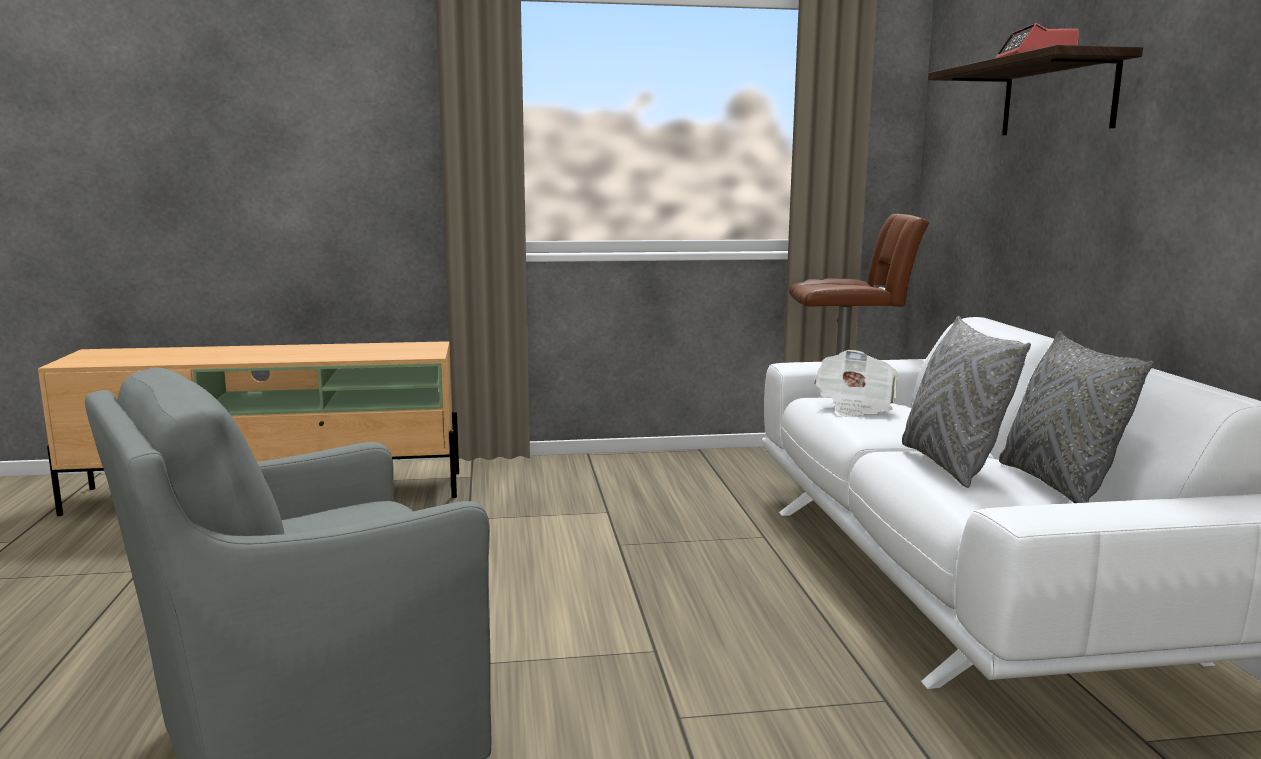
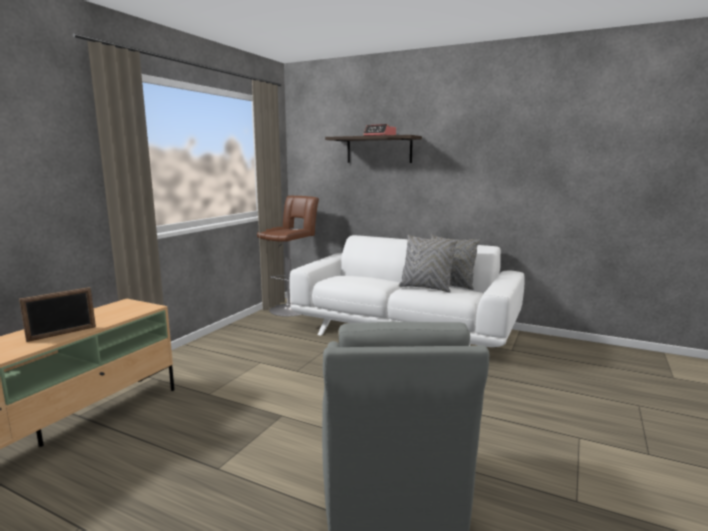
camera: 55 degrees left, 0 degrees up
(294, 356) = (62, 334): none -> picture frame
(854, 407) = (350, 279): newspaper -> none

